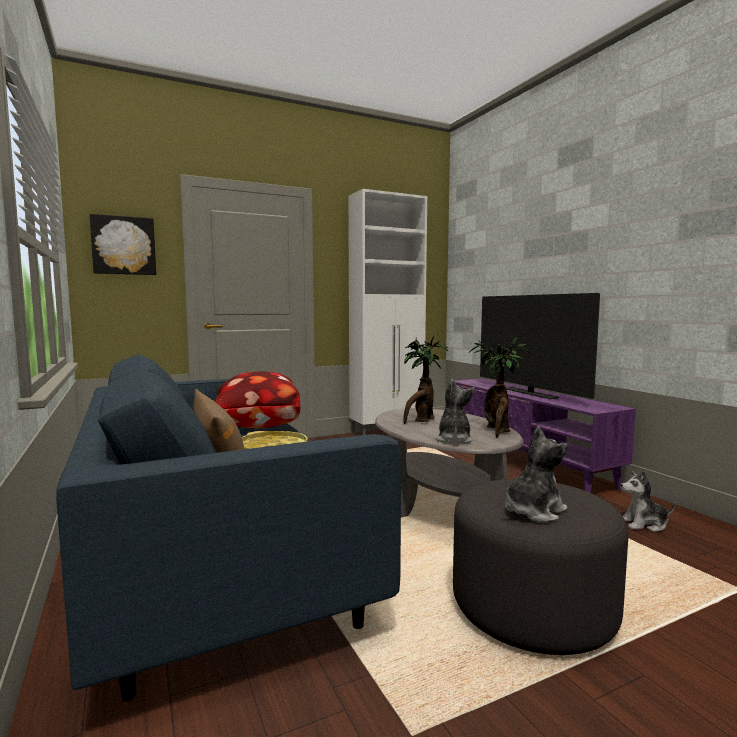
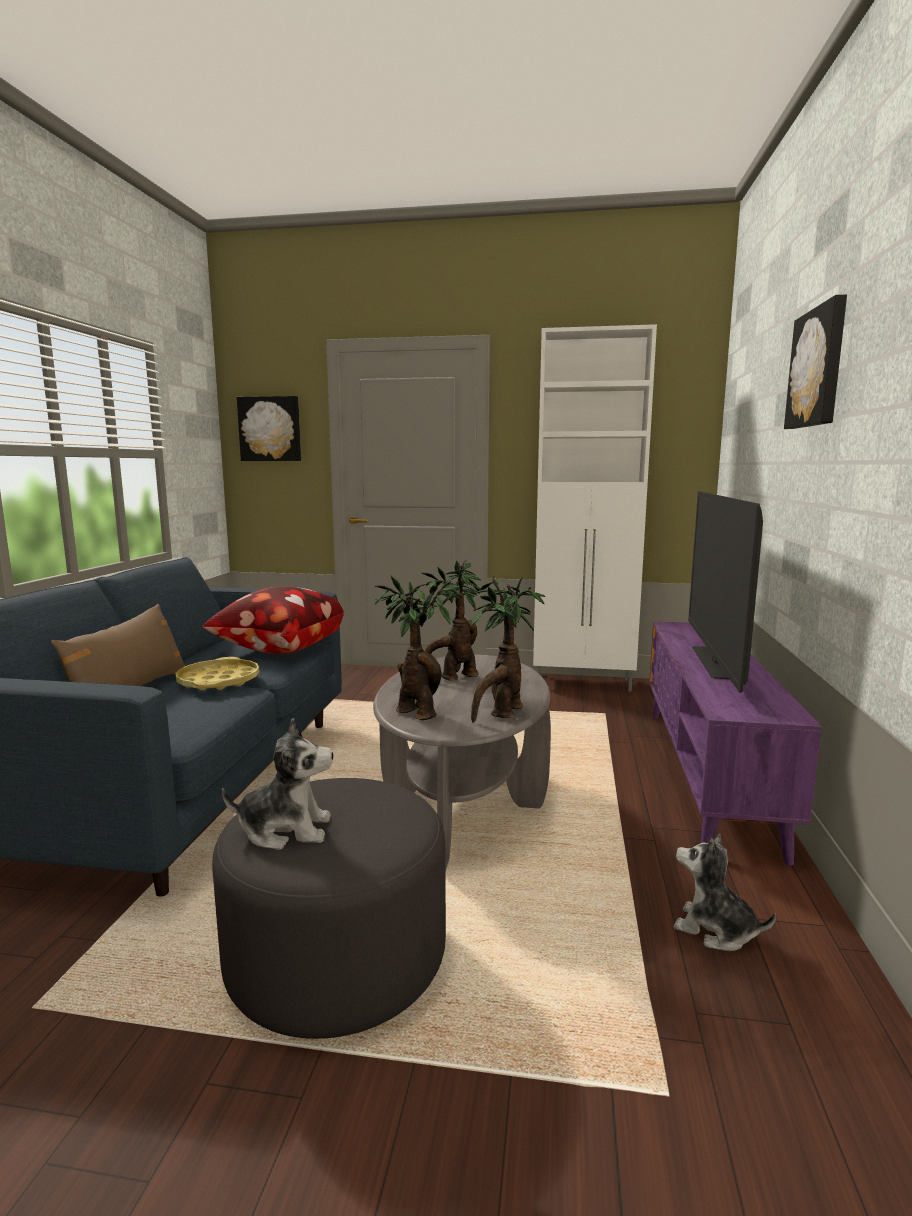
camera: 35 degrees right, 5 degrees up
(454, 439) = (414, 712): plush toy -> potted plant
(580, 226) = (819, 368): none -> picture

